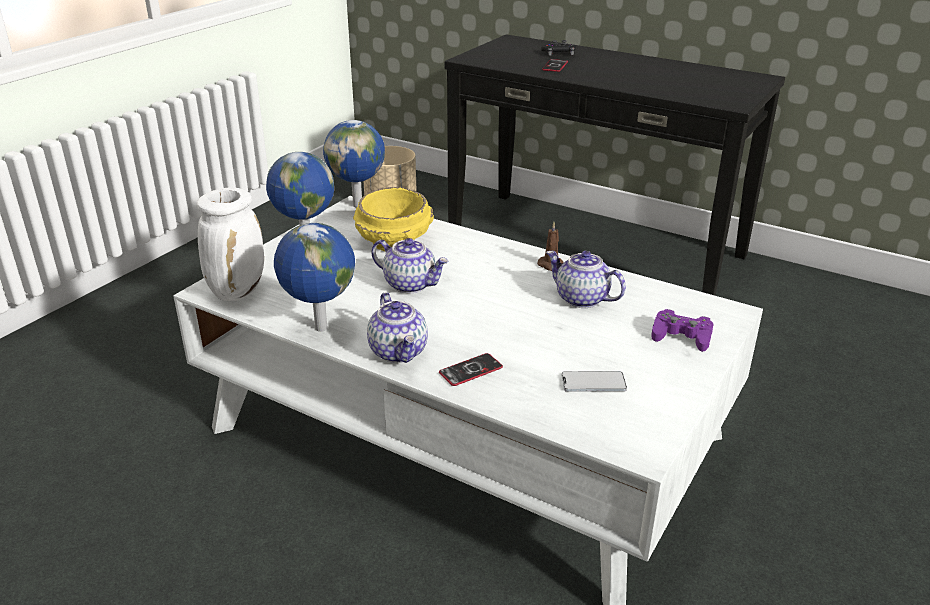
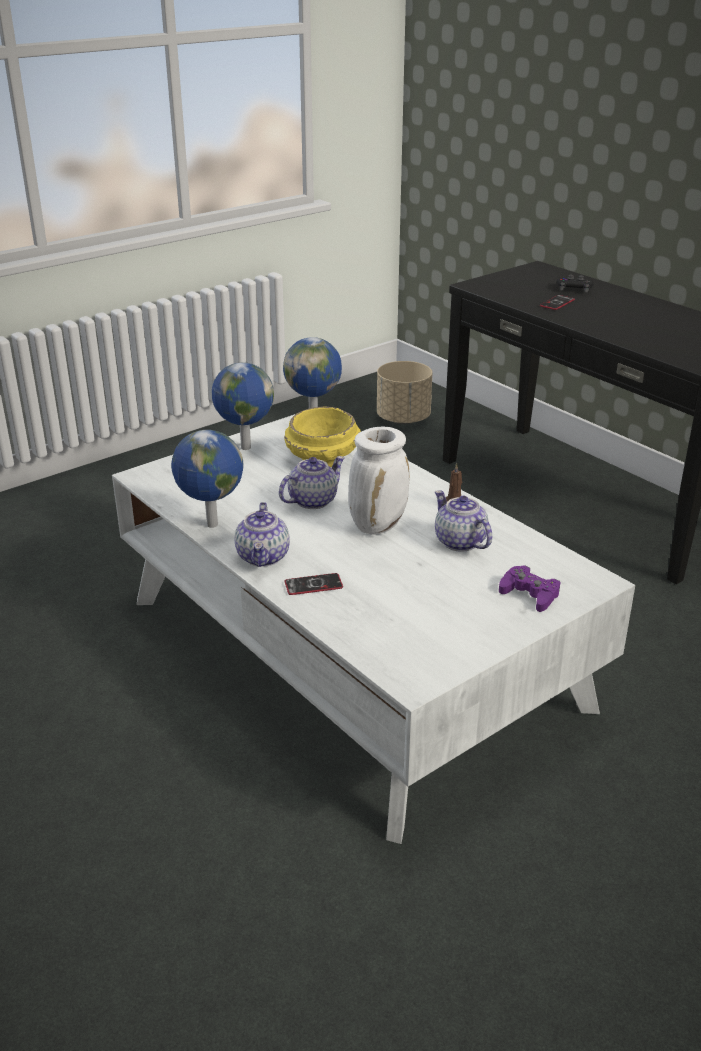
camera: 20 degrees right, 0 degrees up
(237, 291) = (164, 480): white vase -> white vase (378, 525)
(411, 284) = (312, 500): teapot -> teapot turned 90 degrees counterclockwise
(593, 383) = (414, 618): phone -> none

